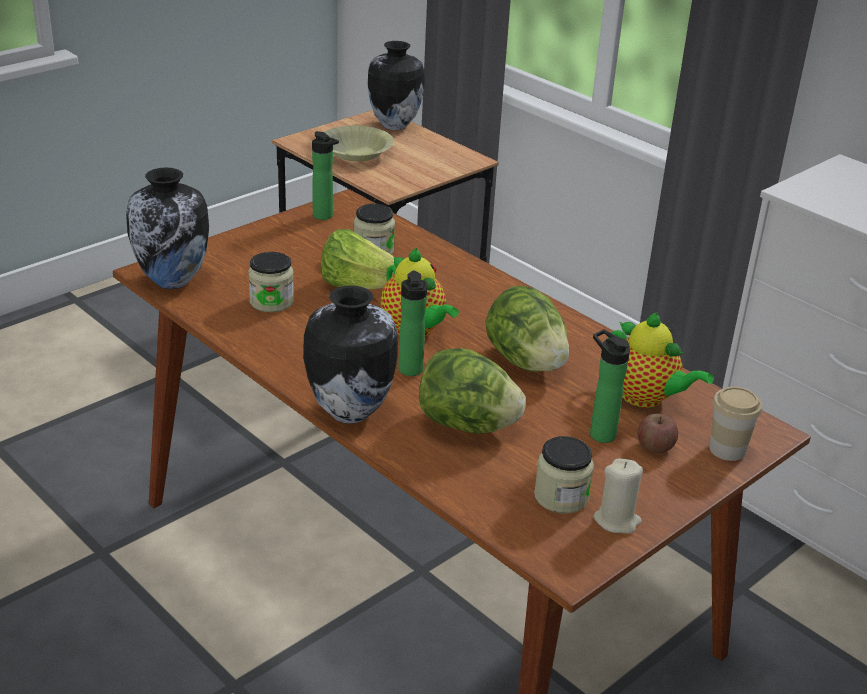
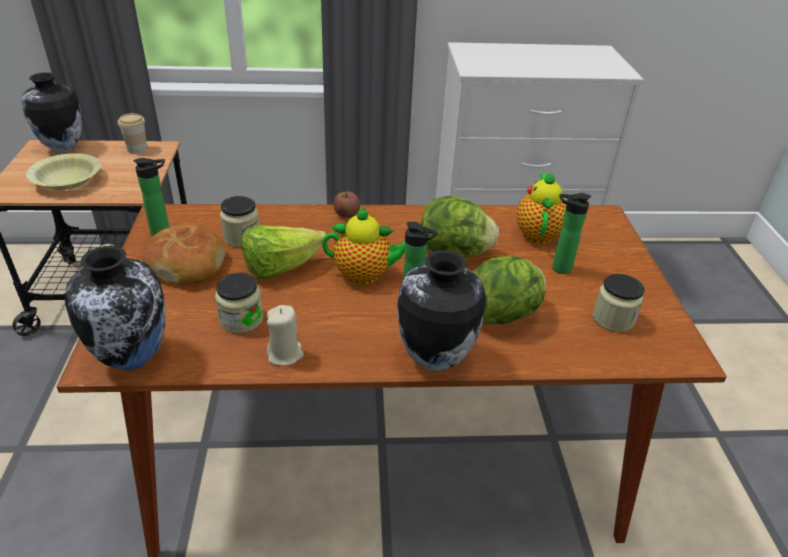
camera: 50 degrees left, 5 degrees up
(302, 246) = (187, 264): none -> bread
(617, 520) = (652, 311): beige candle -> beige candle (285, 354)
(646, 398) = (537, 233): teapot -> teapot turned 75 degrees counterclockwise
(655, 447) = (589, 257): apple -> apple (346, 214)
(727, 449) = (612, 236): cup -> cup (137, 149)

